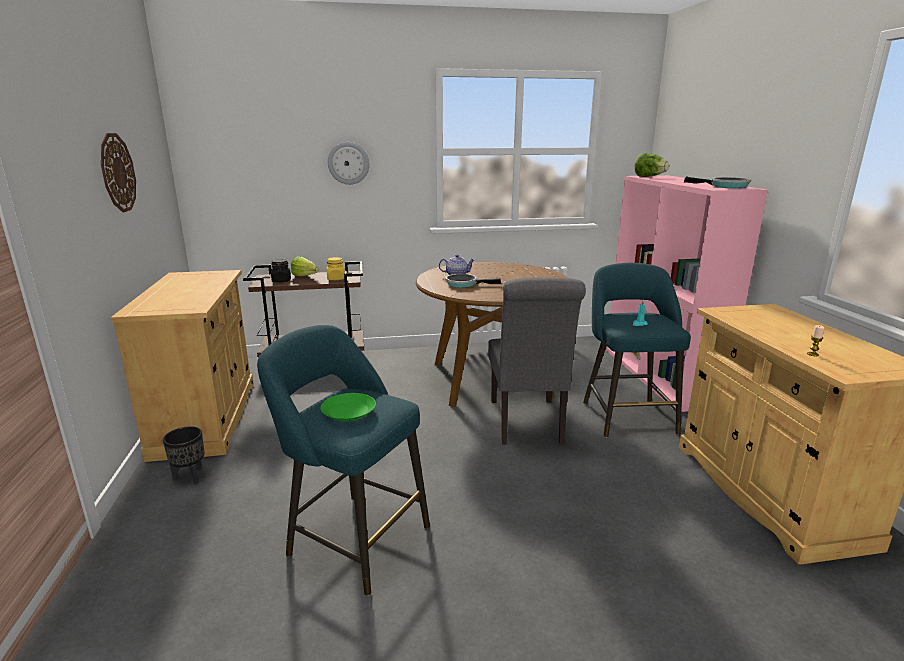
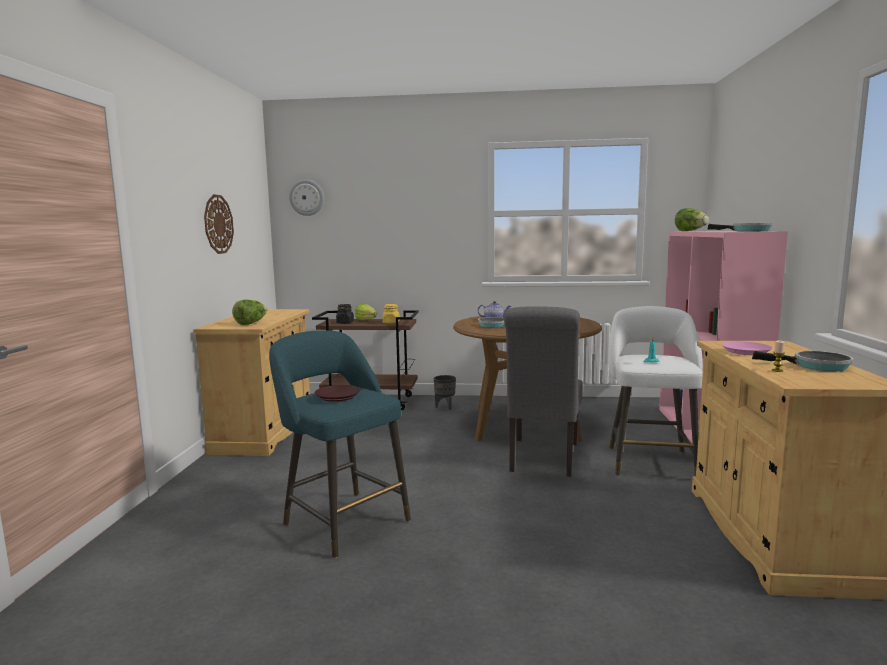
camera: 15 degrees right, 10 degrees down
(184, 301) = (251, 323): none -> lettuce
(190, 477) = (235, 467): black planter -> black planter (445, 407)
(348, 163) = (410, 224): wall clock -> wall clock (306, 197)
(349, 411) = (338, 397): green plate -> brown plate
(626, 415) = (650, 461): turquoise stool -> white stool
(757, 324) = (745, 351): none -> pink plate
(838, 344) = (816, 366): none -> frying pan

